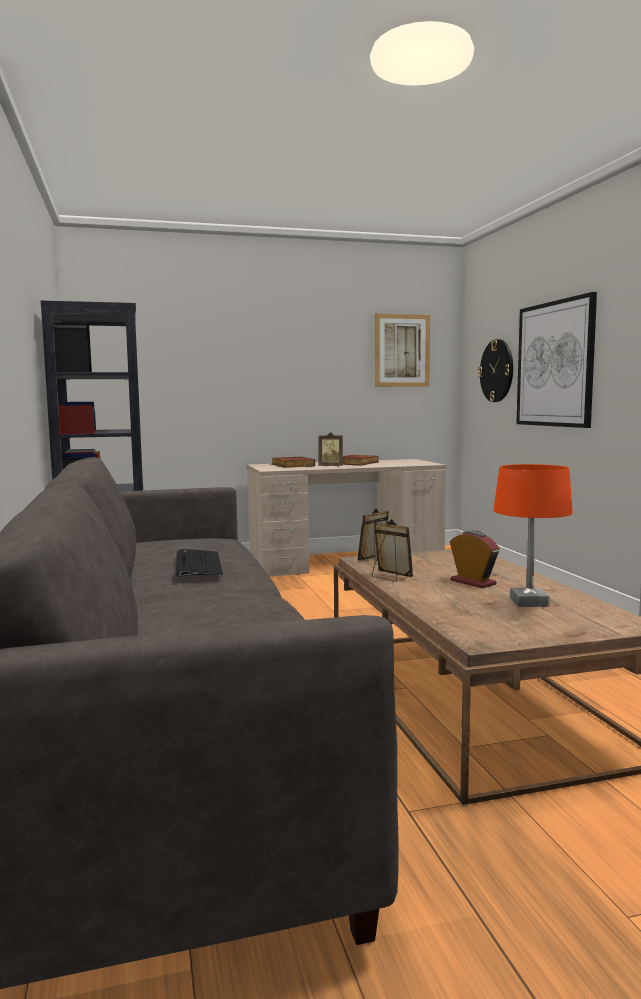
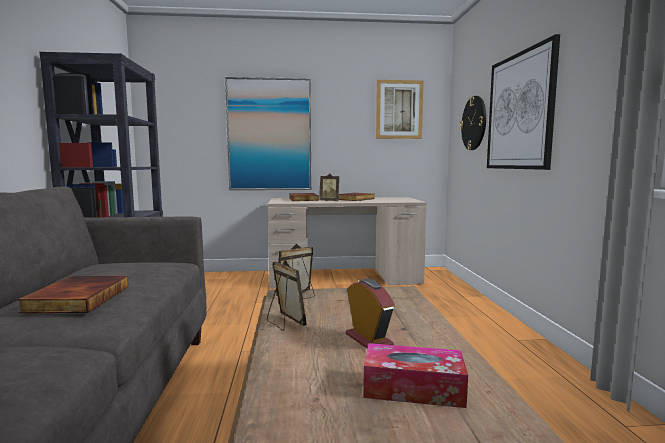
camera: 10 degrees right, 0 degrees up
(197, 564) = (77, 298): keyboard -> book
(243, 383) = (269, 135): none -> picture
(529, 602) = (413, 388): orange table lamp -> tissue box

